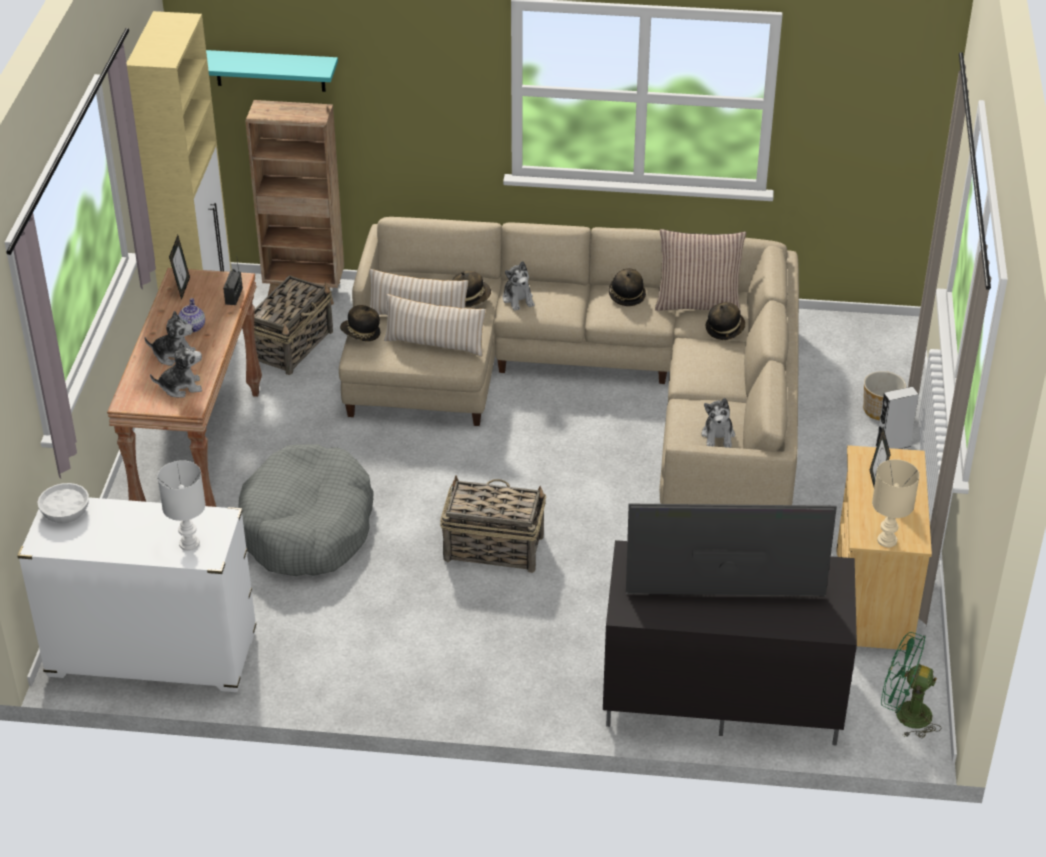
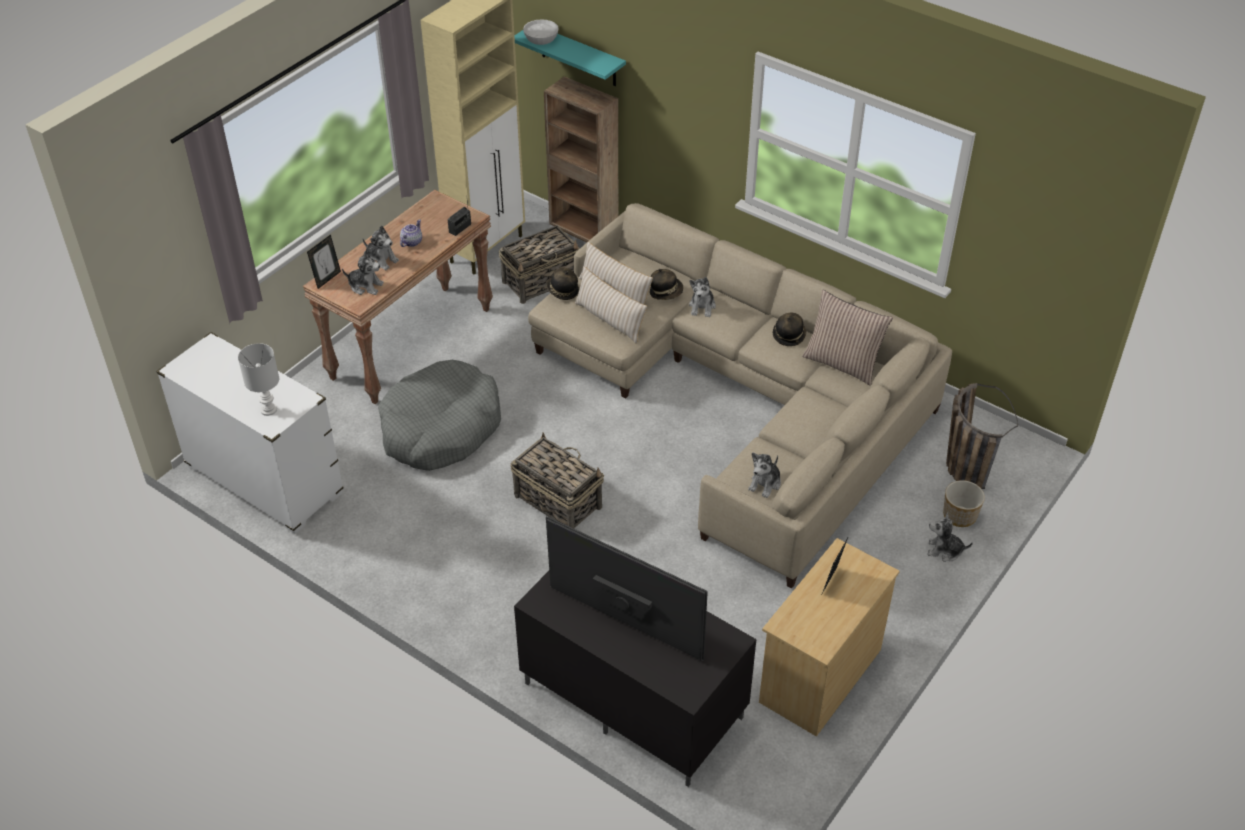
camera: 30 degrees right, 5 degrees up
(66, 511) = (212, 351): white bowl -> white bowl (541, 38)
(182, 288) = (430, 209): picture frame -> picture frame (327, 279)
(724, 329) = (846, 394): hat -> none
(846, 363) = (963, 462): none -> basket
(887, 541) = (798, 636): beige table lamp -> none
(892, 445) = (944, 551): grey speaker -> plush toy
(904, 714) = (765, 788): green fan -> none

